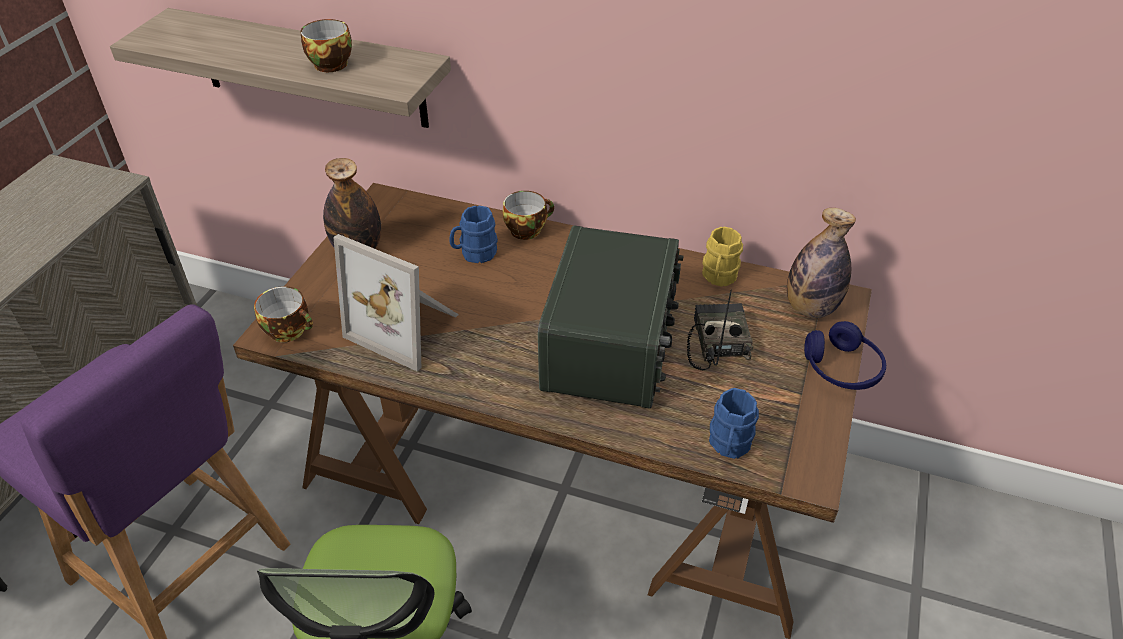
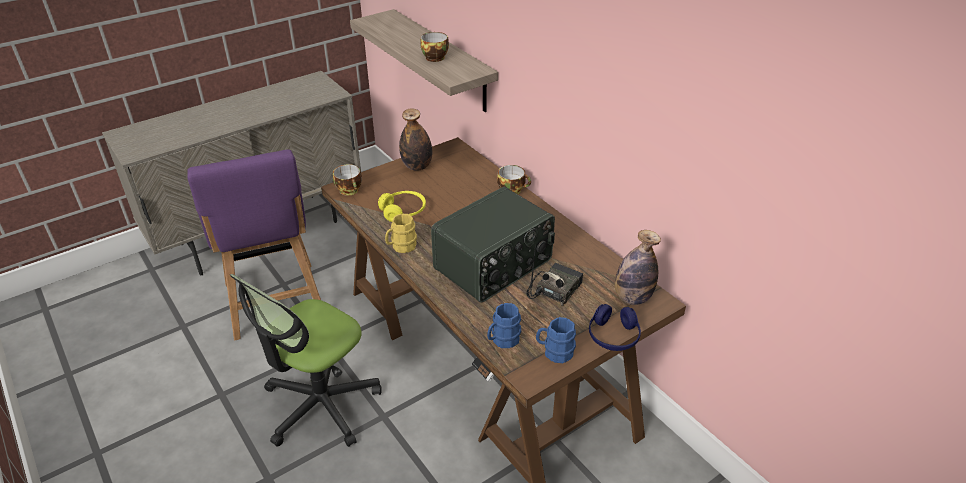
camera: 35 degrees right, 5 degrees down
(407, 326) = (403, 211): picture frame -> yellow headphones
(474, 253) = (472, 191): blue mug -> blue mug (554, 352)
(718, 277) = (594, 258): yellow mug -> yellow mug (401, 247)

